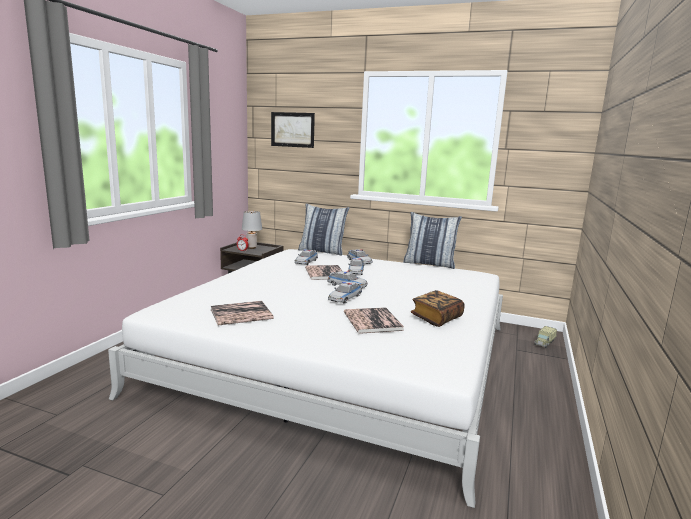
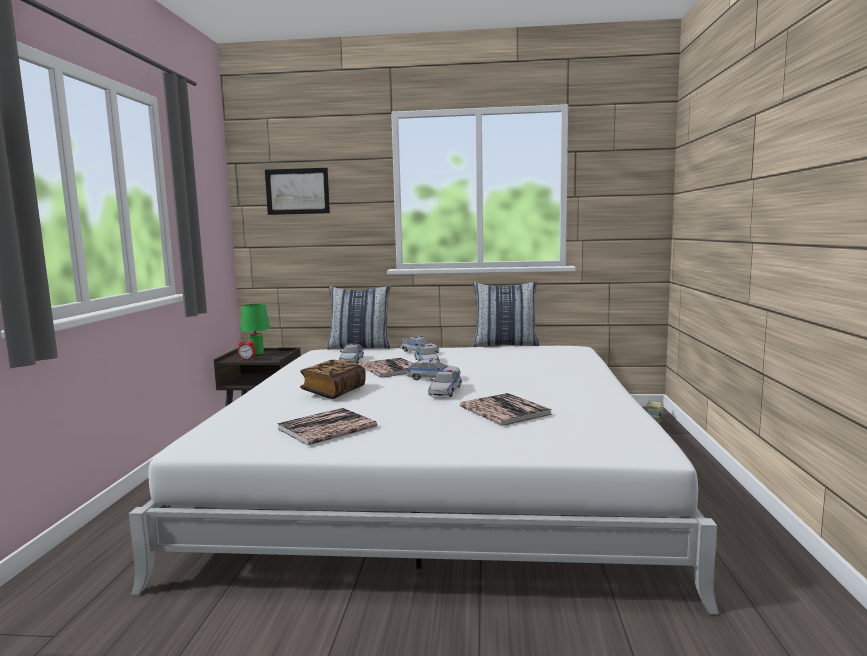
camera: 15 degrees left, 5 degrees down
(252, 247) = (257, 355): grey table lamp -> green table lamp
(436, 318) = (573, 397): book -> book (333, 391)

